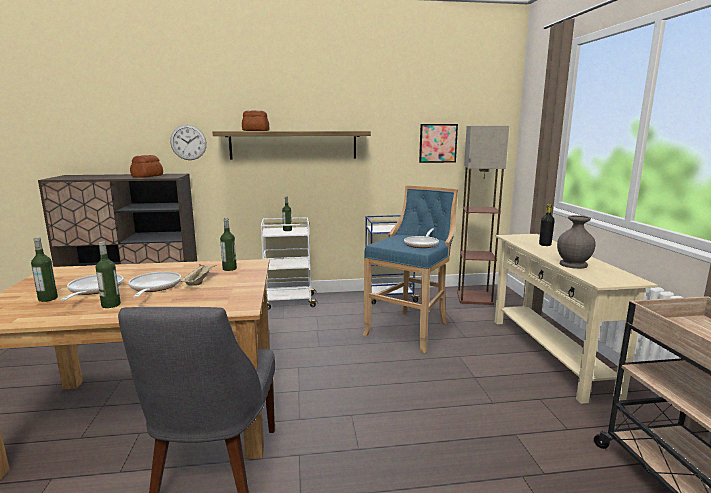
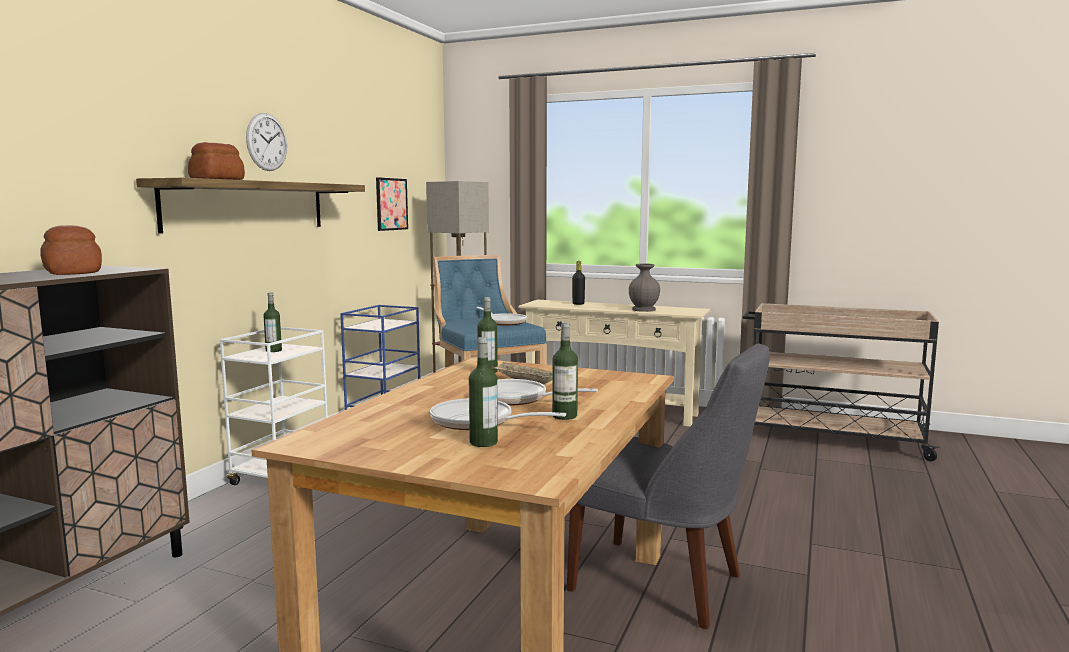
camera: 60 degrees left, 5 degrees down
(188, 142) = (83, 200): wall clock -> wall clock (267, 142)

